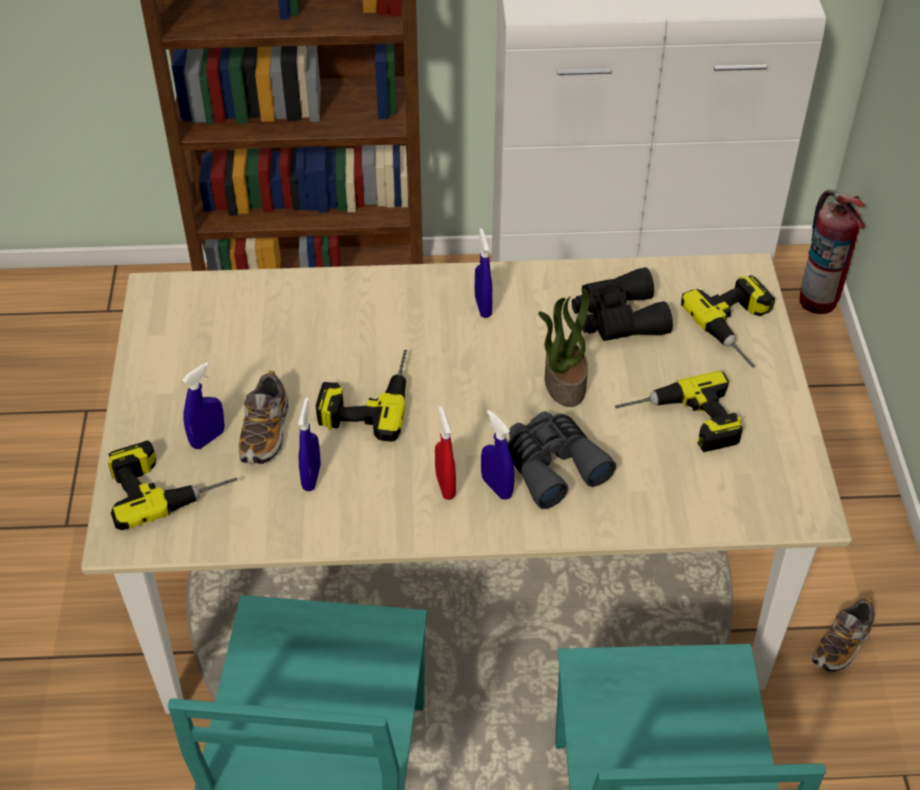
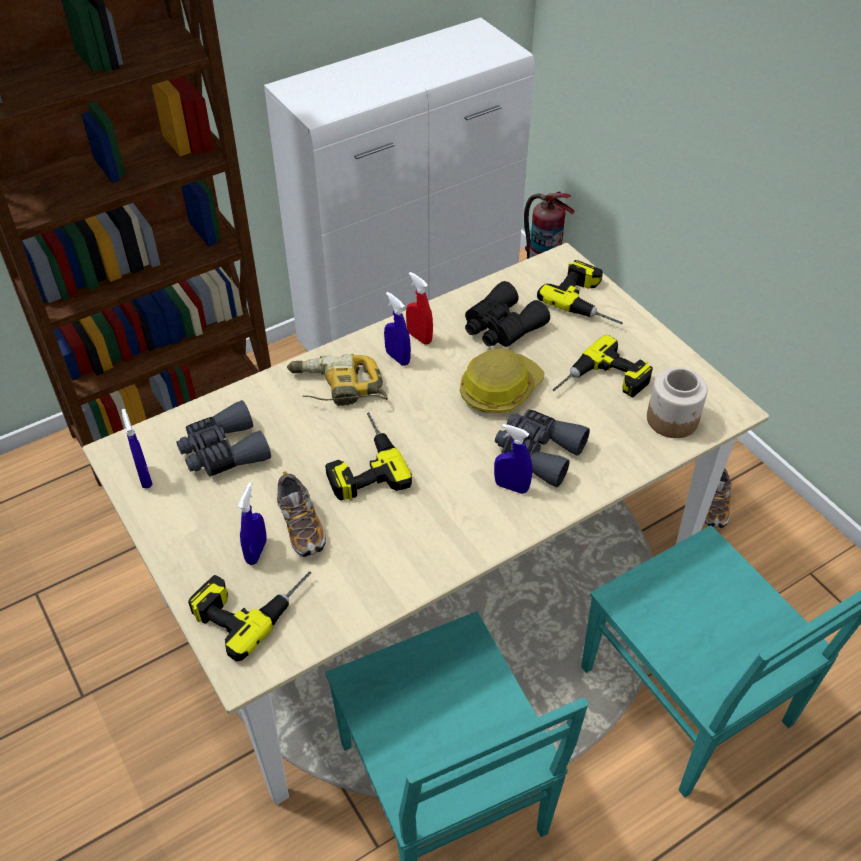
camera: 30 degrees left, 0 degrees up
(247, 330) = (223, 451): none -> grey binoculars
(311, 477) = (365, 543): blue spray bottle -> blue spray bottle (144, 477)
(399, 314) = (337, 388): none -> power drill
(445, 486) = (473, 503): red spray bottle -> red spray bottle (419, 337)
(563, 383) = (499, 389): potted plant -> hard hat
(730, 496) = (673, 419): none -> jar

